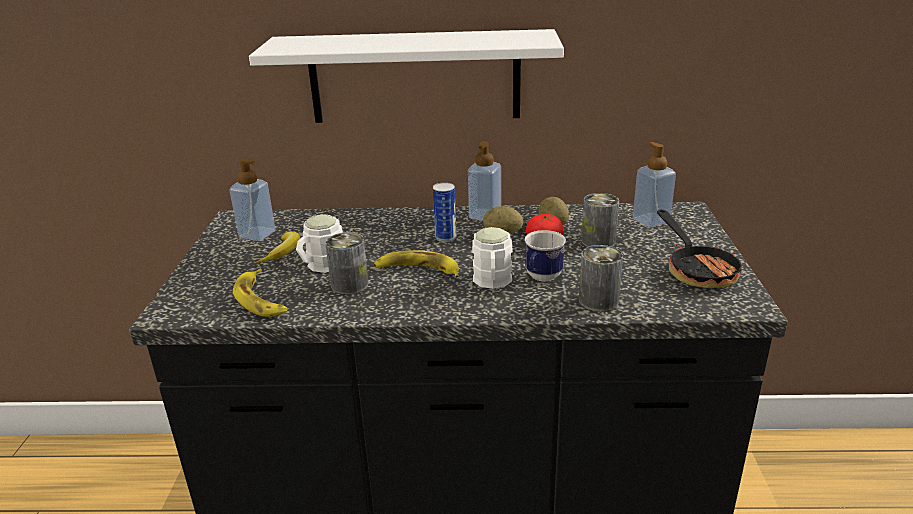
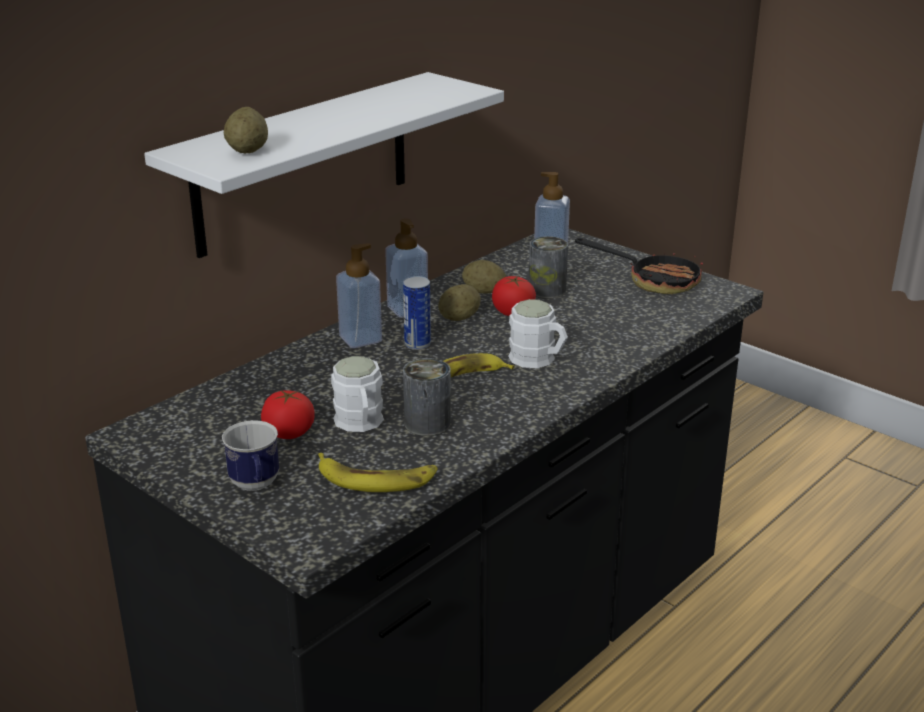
camera: 50 degrees left, 0 degrees up
(257, 234) = (210, 433): soap dispenser -> soap dispenser (360, 339)
(284, 252) = (289, 432): banana -> tomato
(309, 45) = (248, 151): none -> potato
(541, 278) = (567, 339): mug -> mug (256, 486)
(598, 300) = (638, 334): can -> none

